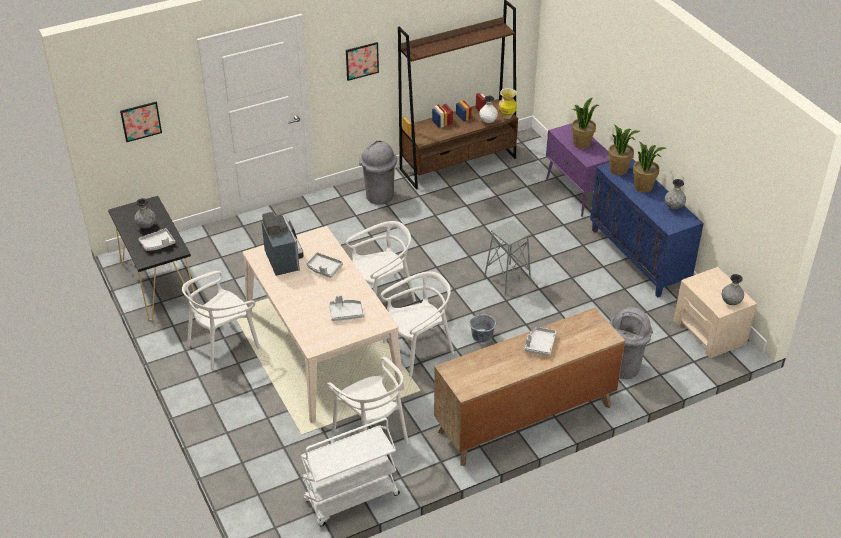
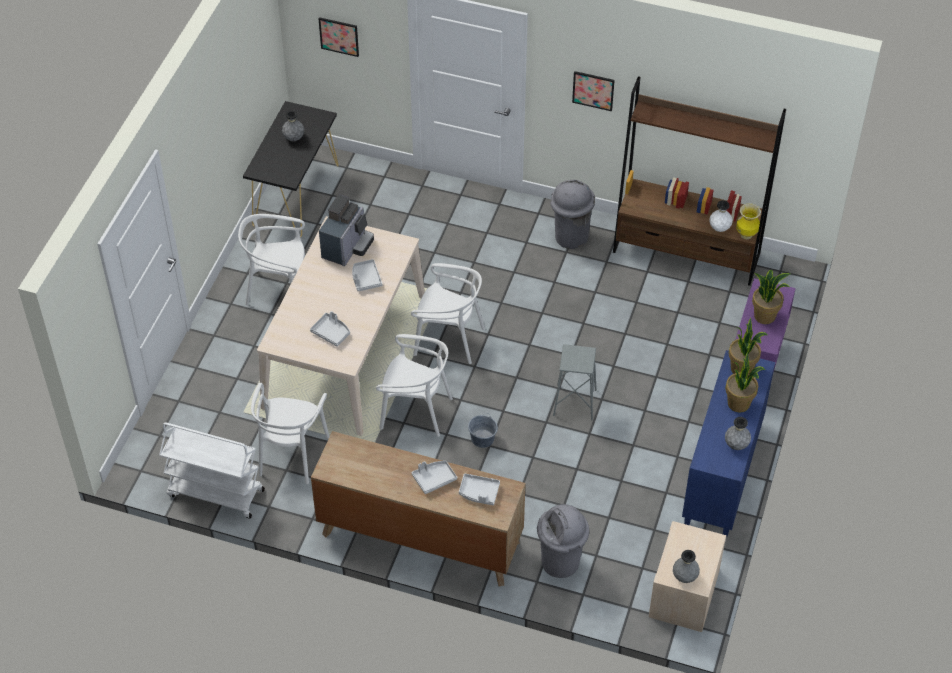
camera: 45 degrees right, 10 degrees up
(158, 244) = (282, 162): grey tray -> grey tray (479, 493)

